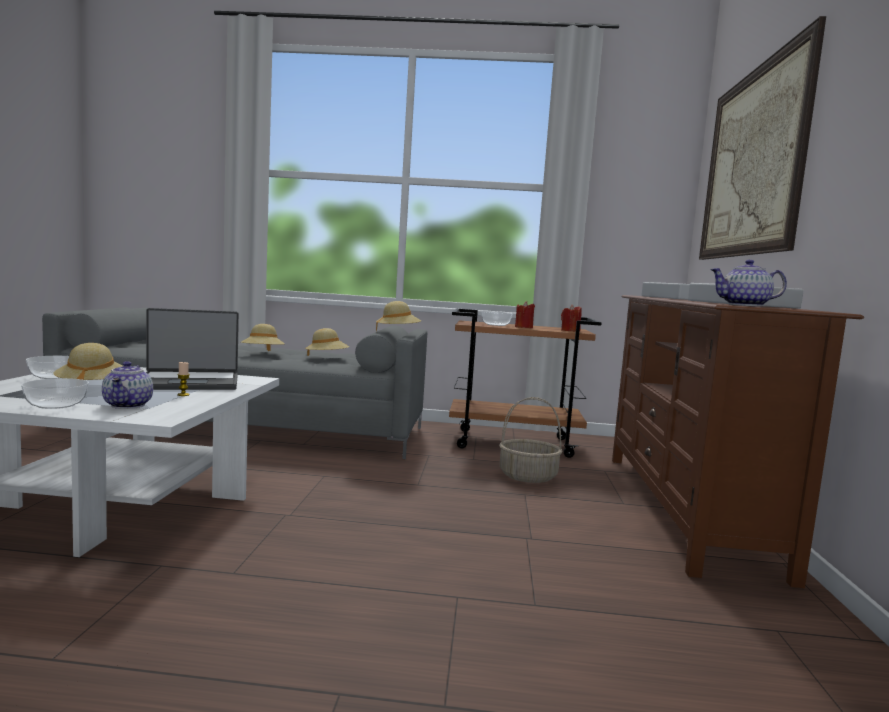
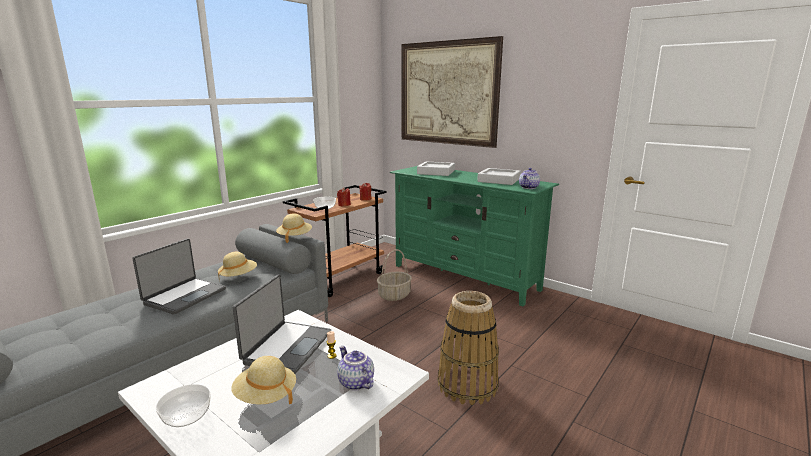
camera: 55 degrees left, 10 degrees up
(56, 405) = (329, 417): bowl -> none
(129, 405) = (355, 383): teapot -> teapot turned 150 degrees counterclockwise
(263, 354) = (184, 296): beige hat -> laptop
(357, 568) = (467, 385): none -> basket
(686, 509) = (465, 277): brown tv stand -> green tv stand

